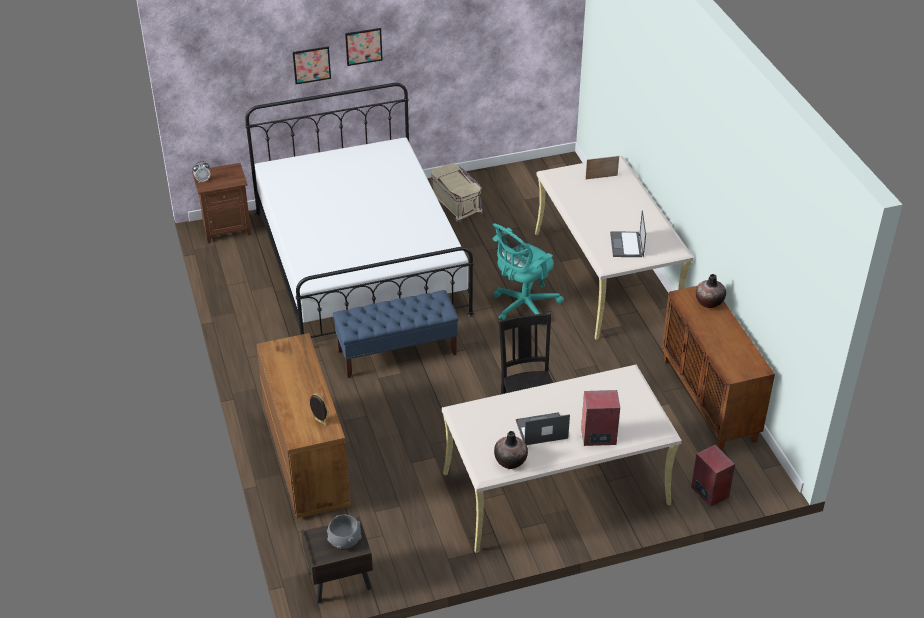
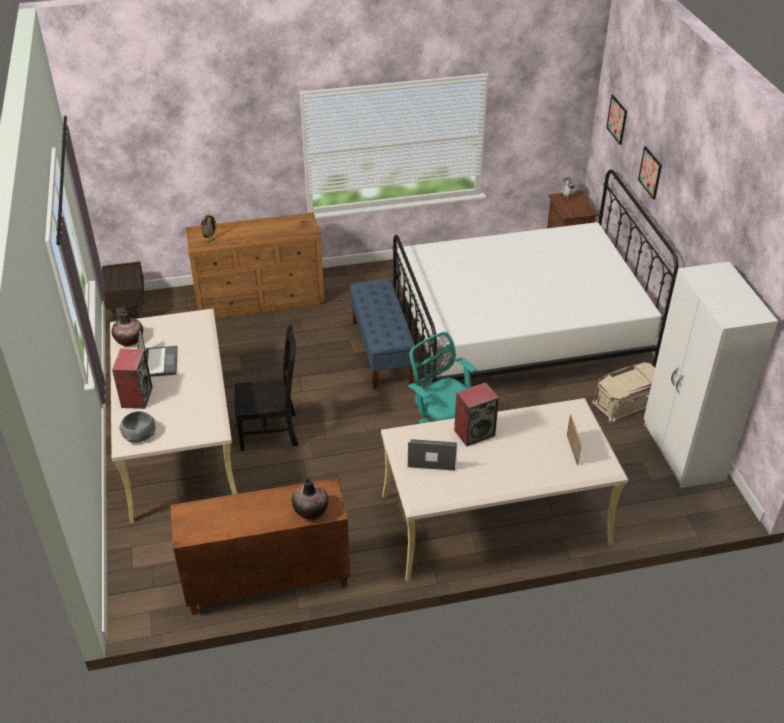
camera: 95 degrees right, 0 degrees up
(345, 539) = (123, 282): grey bowl -> grey bowl (139, 434)
(363, 46) = (677, 191): picture -> picture (617, 119)
(511, 178) = (683, 453): none -> white wardrobe
(709, 492) = (135, 557): speaker -> speaker (474, 432)

